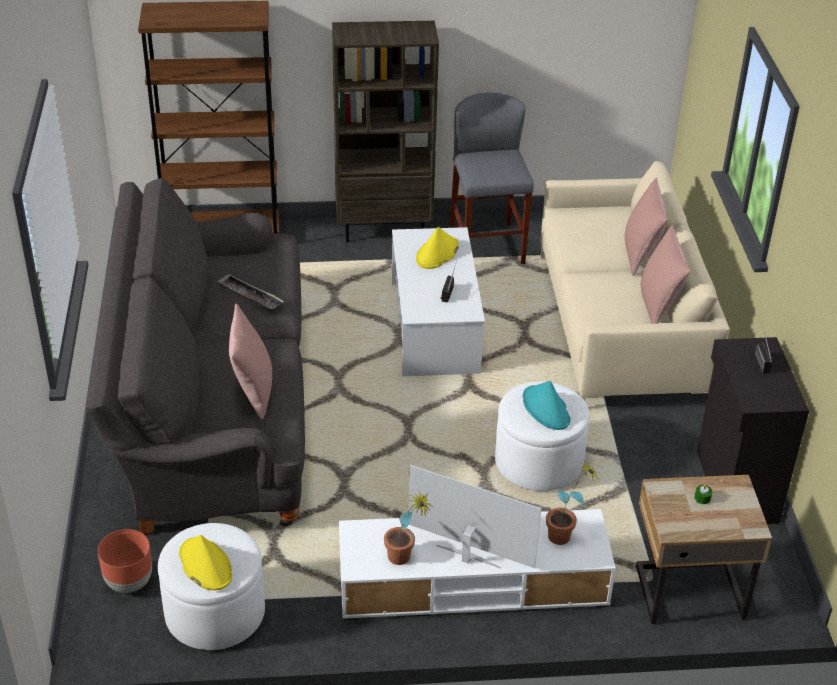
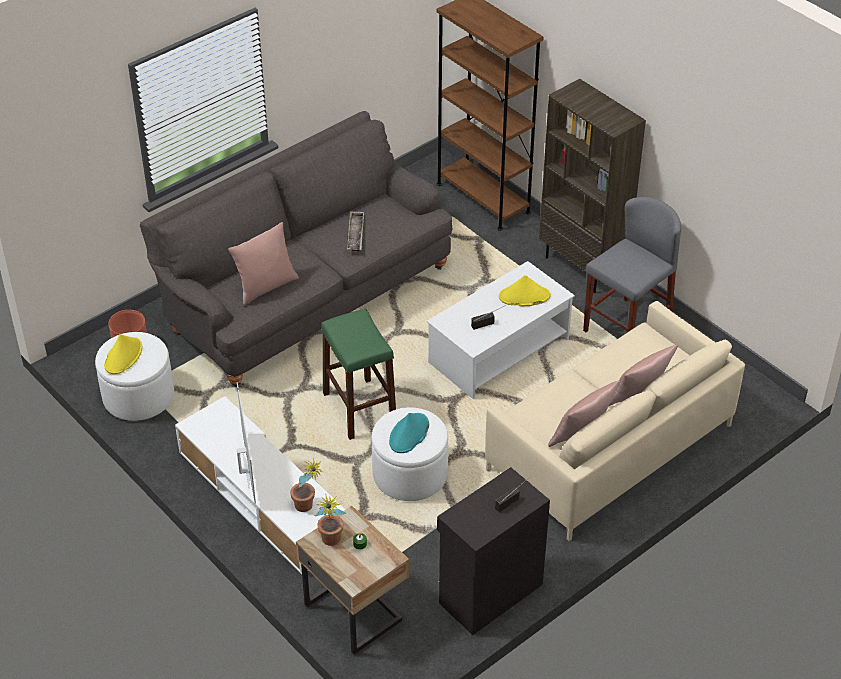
camera: 55 degrees right, 5 degrees up
(405, 559) = (217, 443): potted plant -> potted plant (331, 543)
(415, 452) = (359, 409): none -> green stool

